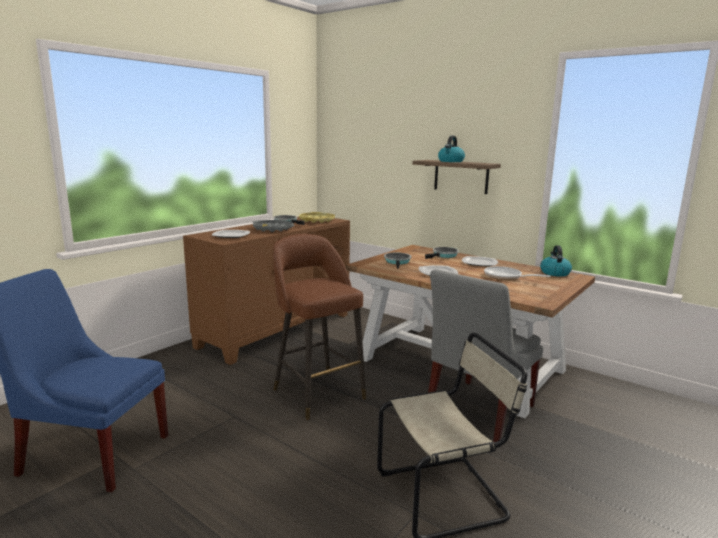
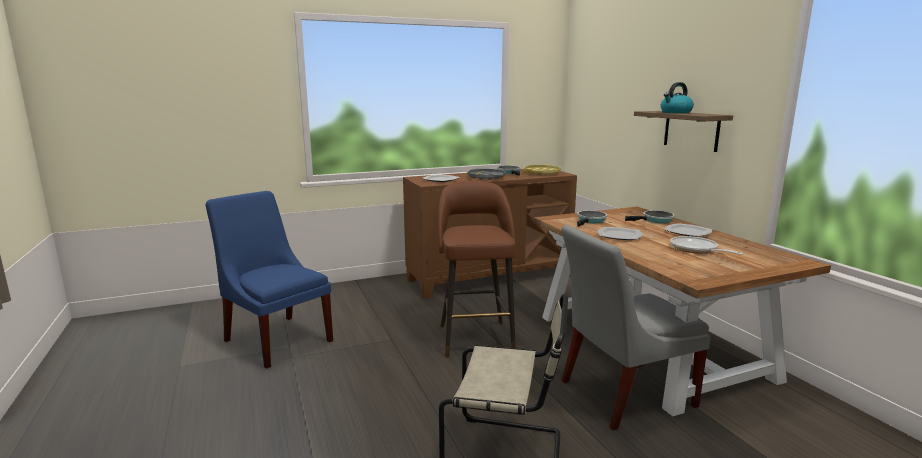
camera: 30 degrees right, 0 degrees up
(554, 273) = (773, 254): kettle -> none

